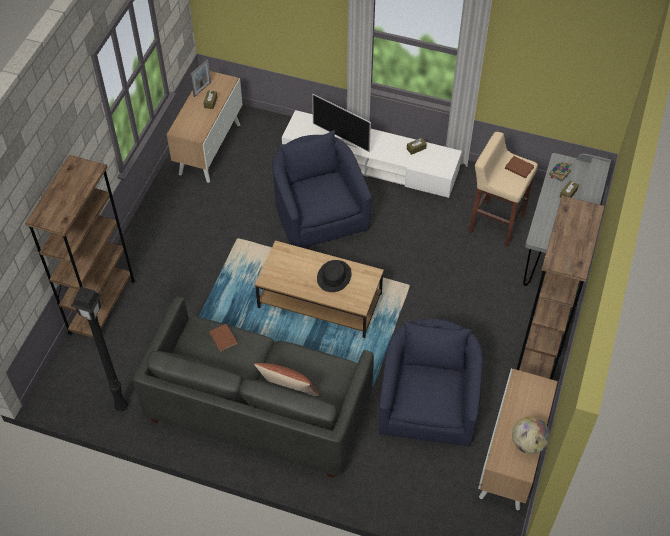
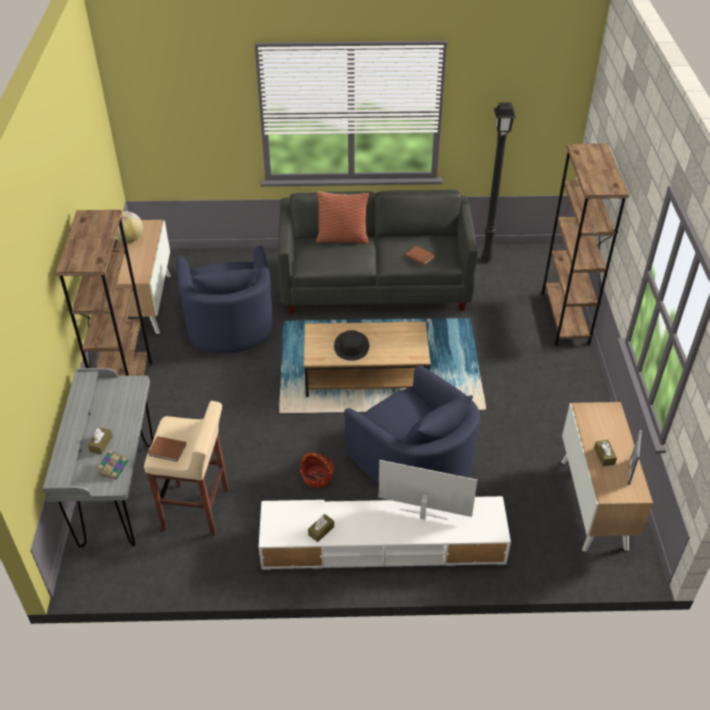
camera: 160 degrees right, 10 degrees down
(398, 222) = (317, 477): none -> basket

